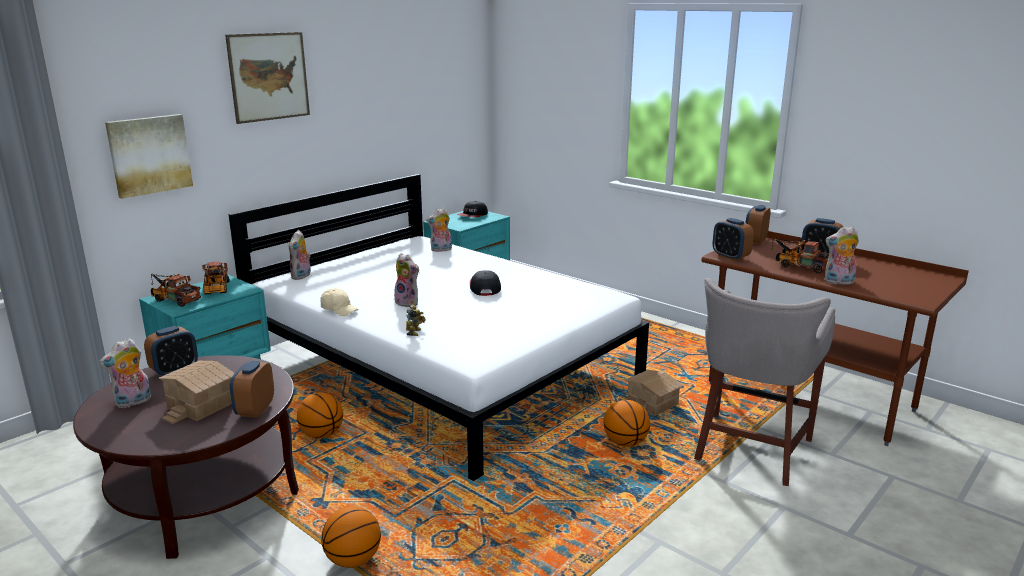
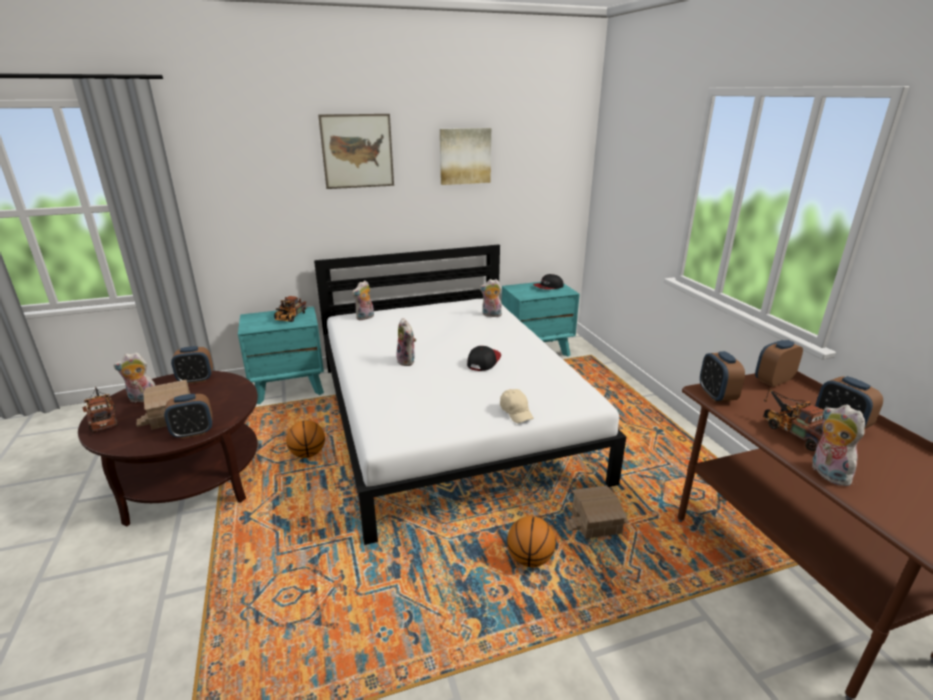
camera: 30 degrees right, 5 degrees up
(149, 155) = (251, 208): picture -> picture (465, 156)
(174, 300) = (256, 320): toy truck -> toy truck (104, 419)
(255, 410) = (193, 432): alarm clock -> alarm clock turned 150 degrees counterclockwise
(339, 309) = (353, 355): beige cap -> beige cap (516, 412)
(353, 560) = (213, 583): basketball -> none
(415, 332) = (378, 393): toy robot -> none
(750, 450) = (654, 626): grey stool -> none
(838, 282) = (826, 473): plush toy -> plush toy turned 45 degrees clockwise

